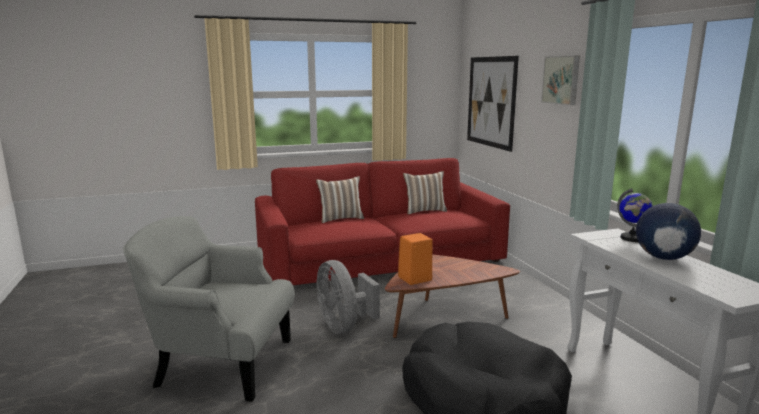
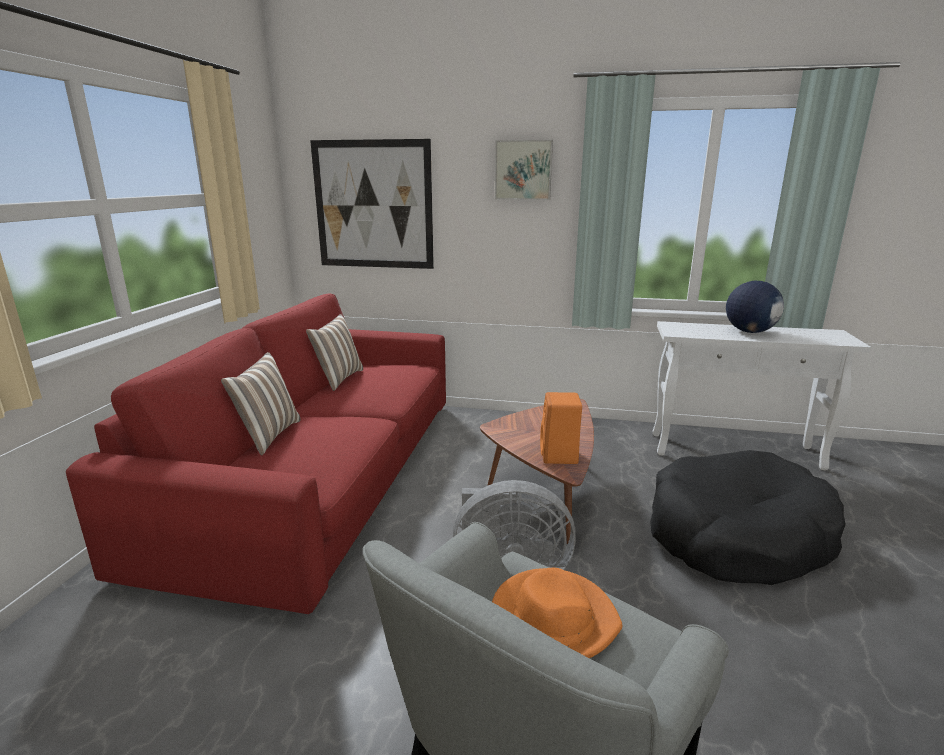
camera: 60 degrees left, 5 degrees up
(238, 291) = (553, 618): none -> orange hat
(632, 238) = (692, 325): globe -> none

